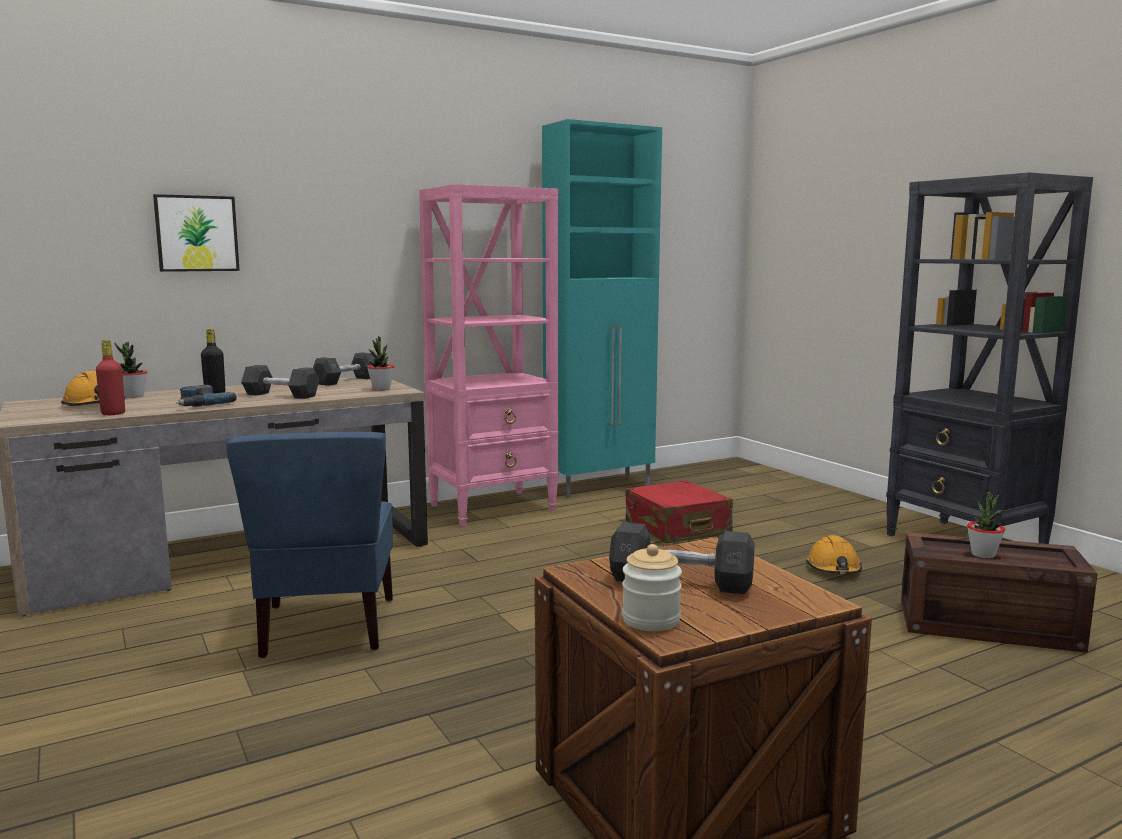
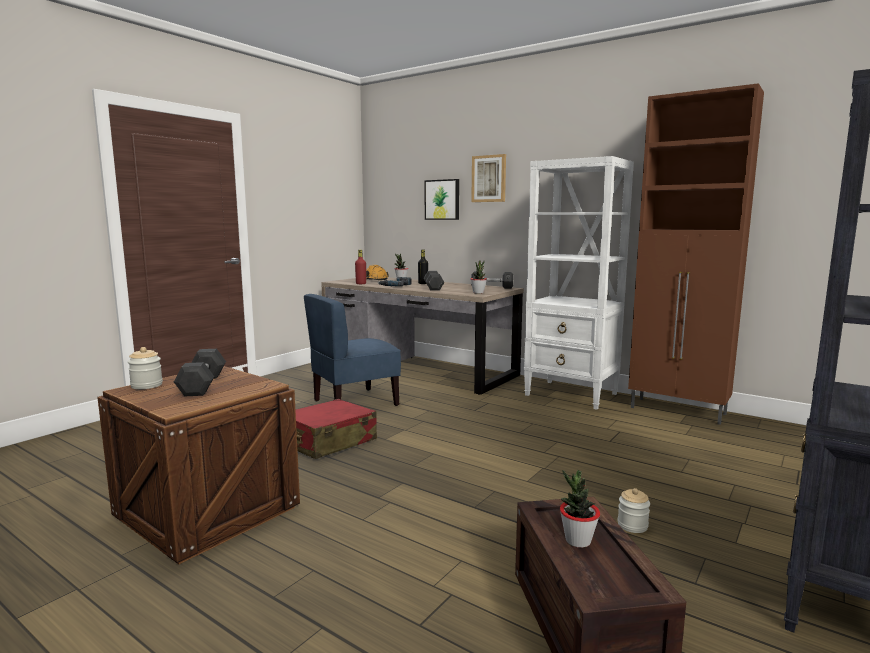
camera: 65 degrees right, 0 degrees up
(297, 200) = (489, 178): none -> picture
(494, 508) = (571, 395): pink bookcase -> white bookcase
(600, 486) = (679, 411): turquoise cabinet -> brown cabinet
(677, 528) = (627, 450): red suitcase -> red suitcase (328, 442)
(834, 569) = (632, 525): orange hard hat -> jar

